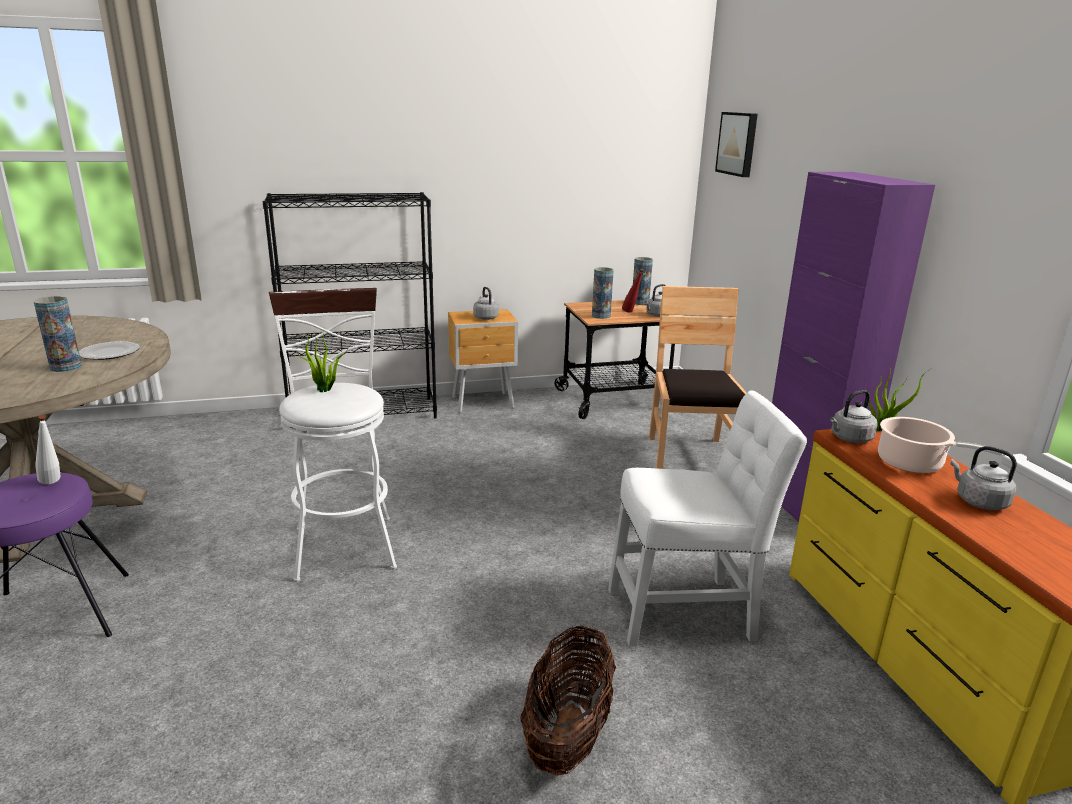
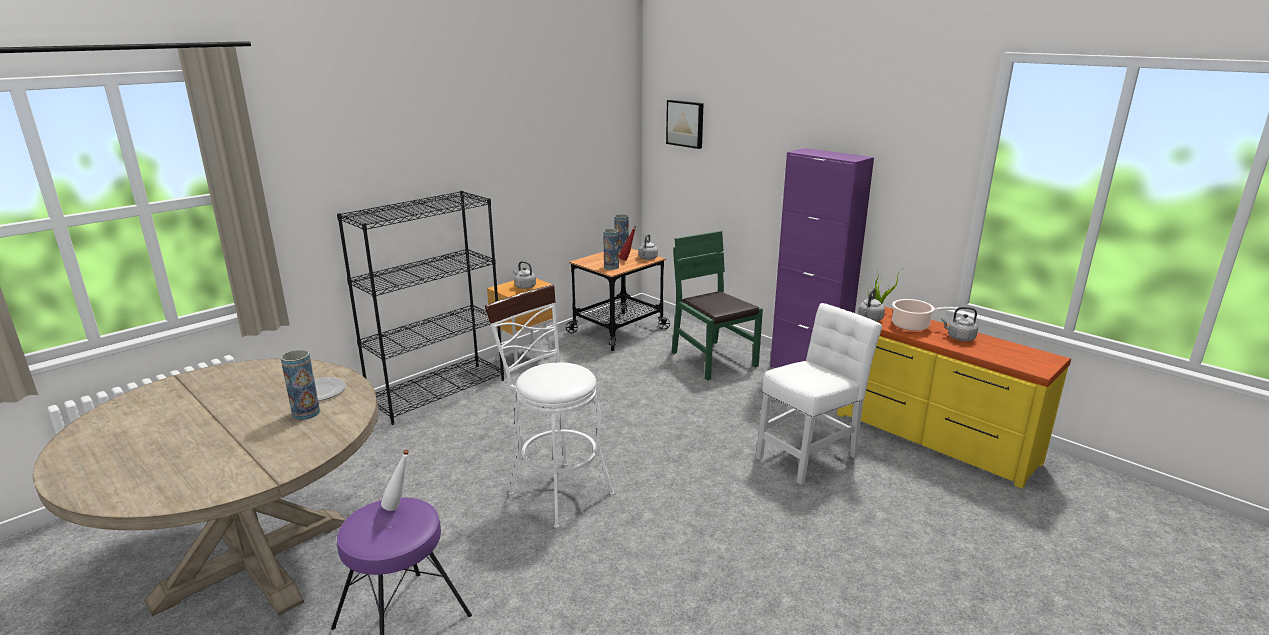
camera: 30 degrees left, 0 degrees up
(325, 390) = (546, 373): potted plant -> none
(567, 735) = (821, 541): basket -> none
(691, 459) = (713, 360): brown chair -> green chair

